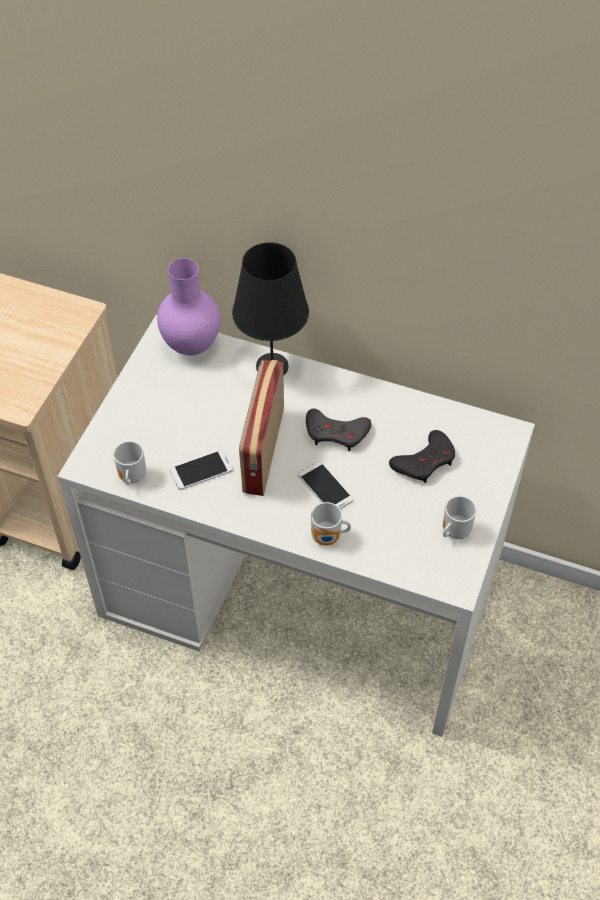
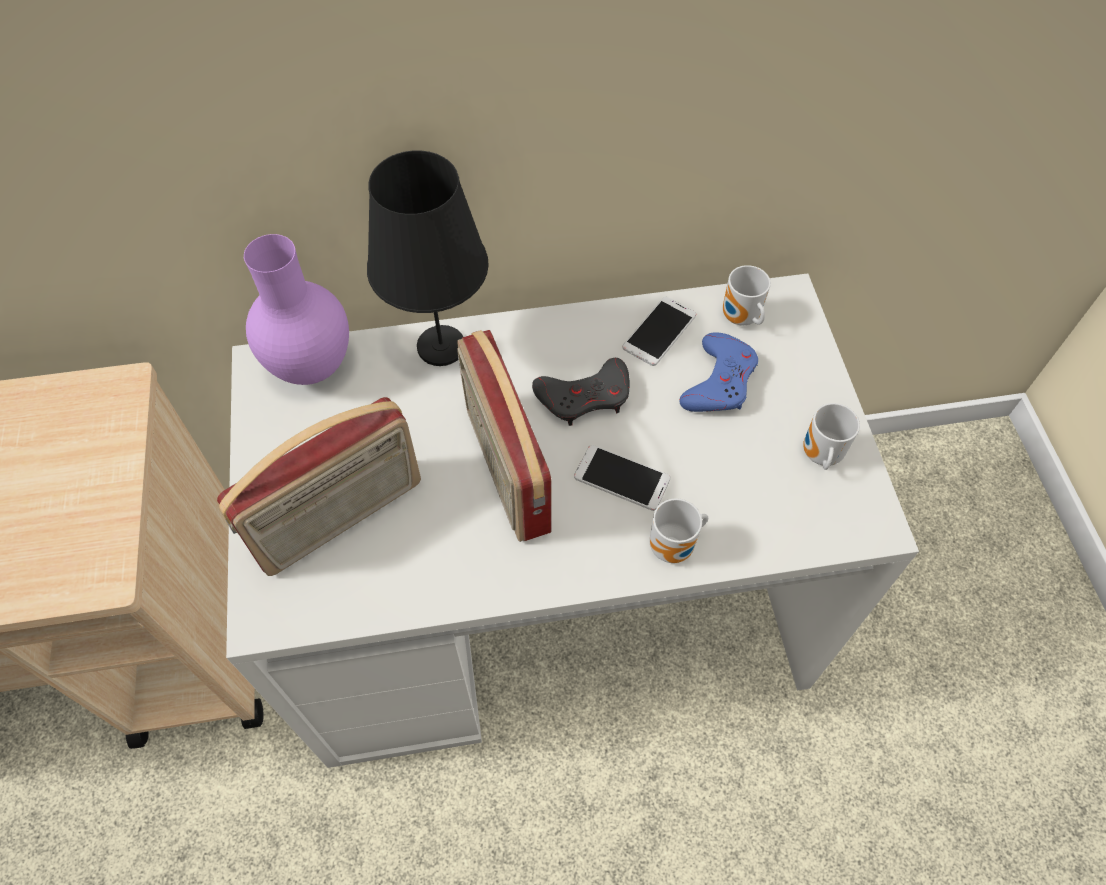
camera: 30 degrees left, 5 degrees up
(131, 477) = (343, 602): mug -> mug (740, 319)
(156, 435) = (340, 519): none -> radio
(201, 470) = (439, 538): phone -> phone (659, 331)
(424, 461) = (719, 381): black game controller -> blue game controller

